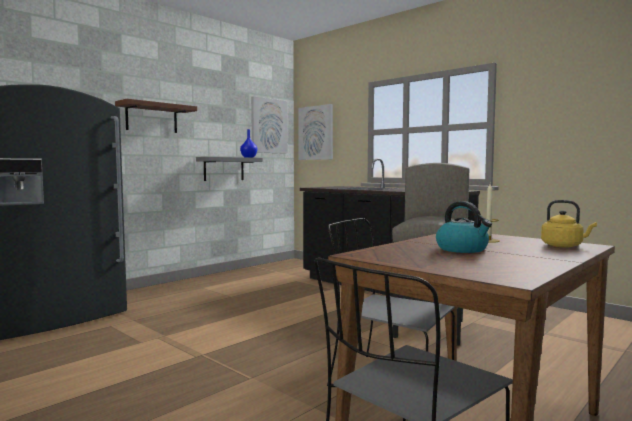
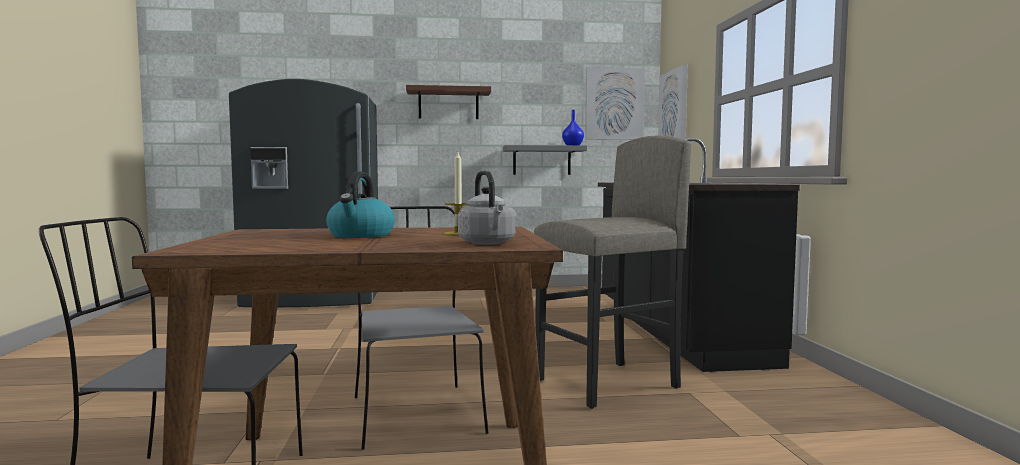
camera: 40 degrees right, 0 degrees up
(564, 246) = (488, 243): yellow kettle -> grey kettle

